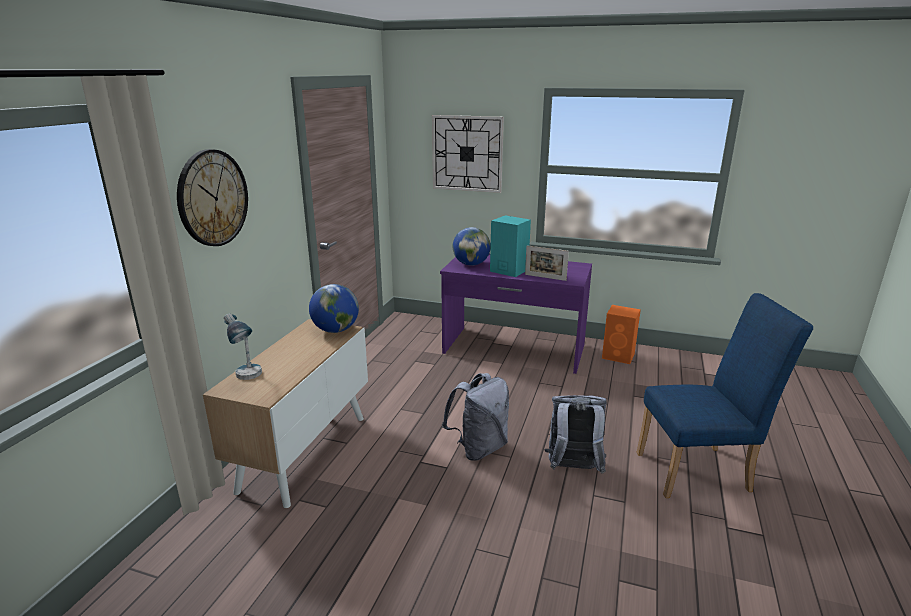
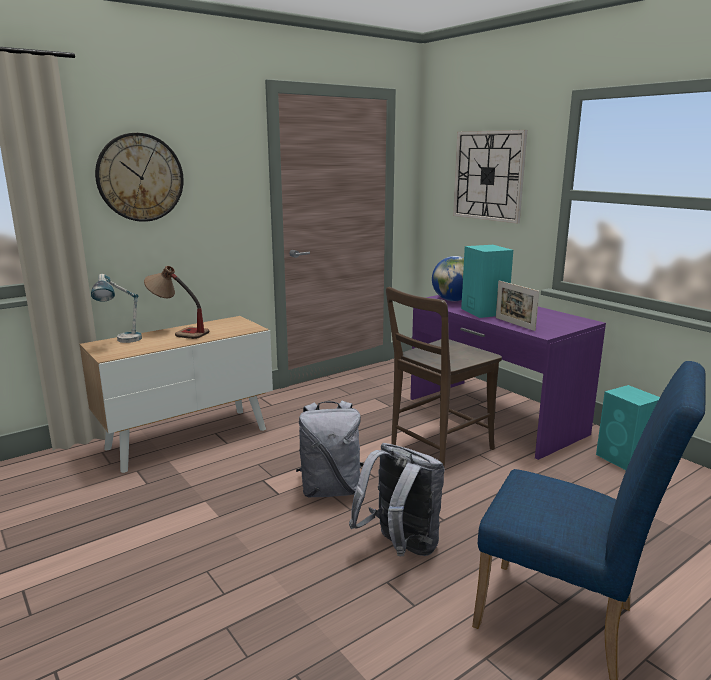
camera: 35 degrees right, 5 degrees down
(285, 353) = (178, 333): none -> table lamp
(336, 330) = (243, 327): globe -> none
(510, 388) = (437, 449): none -> brown chair
(619, 356) = (625, 459): orange speaker -> turquoise speaker

